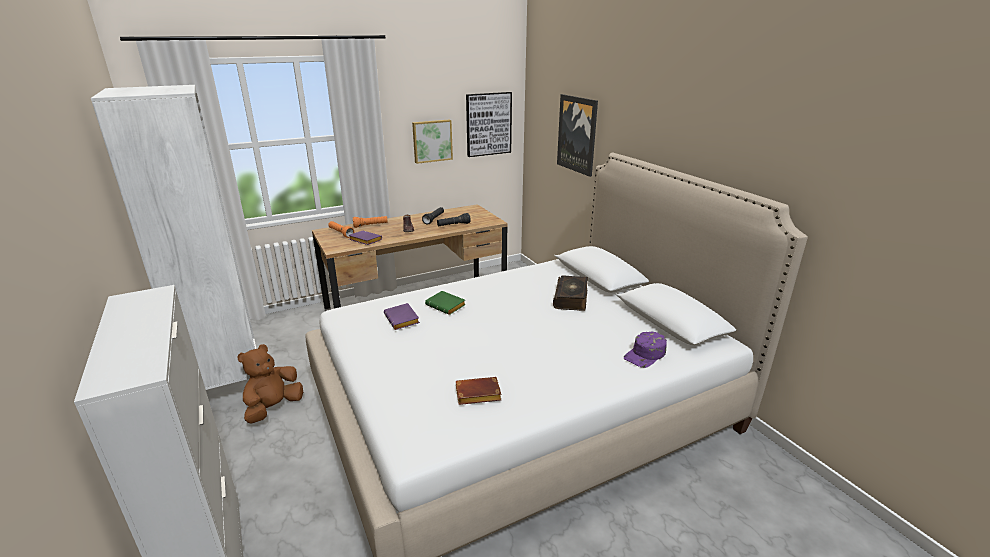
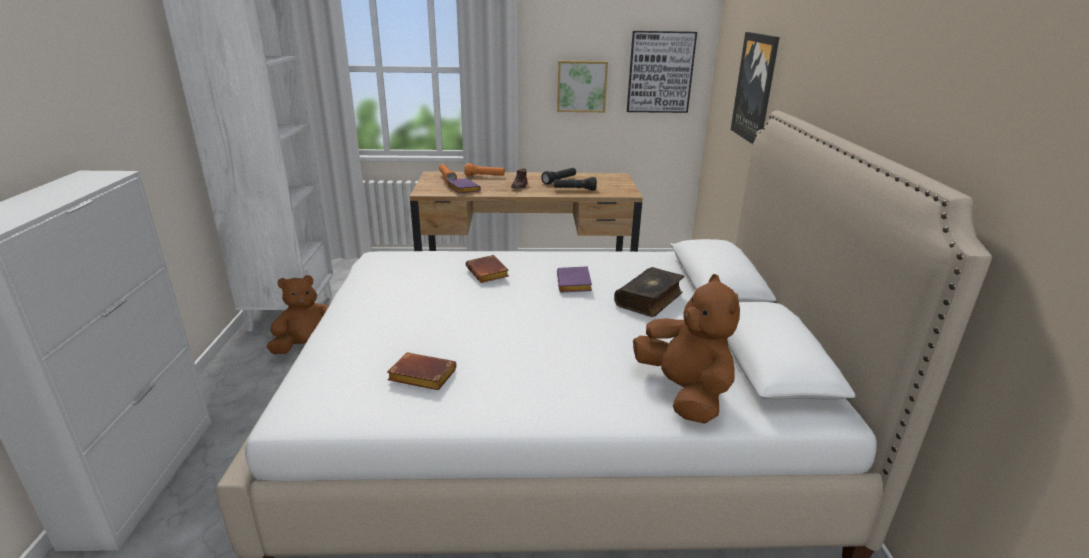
camera: 25 degrees right, 0 degrees up
(403, 320) = (426, 276): purple book -> purple book (575, 284)
(447, 306) = (489, 273): green book -> brown book
(645, 355) = (684, 393): purple cap -> brown plush toy

